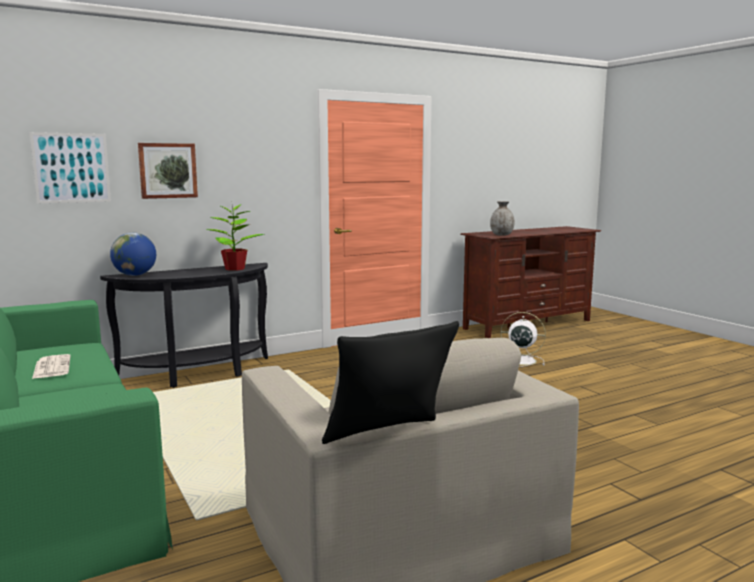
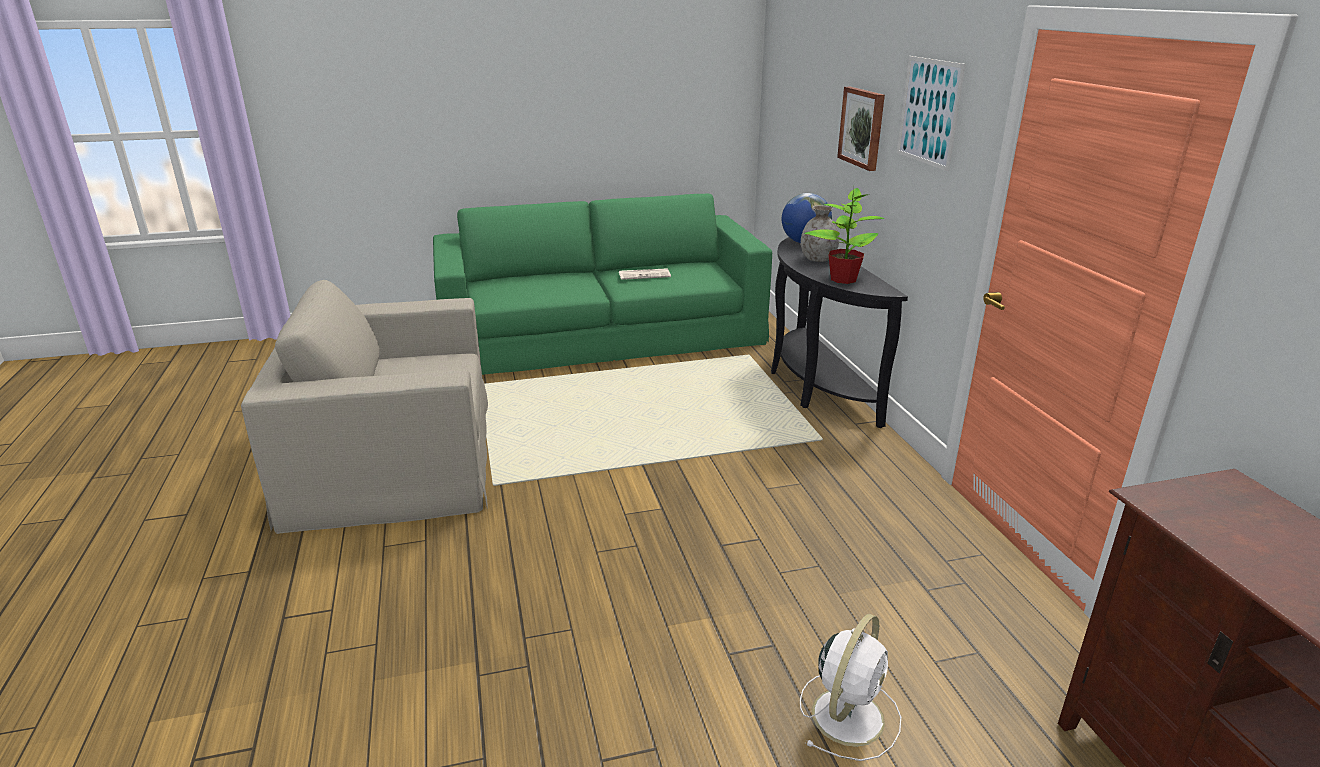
camera: 105 degrees right, 15 degrees up
(71, 168) = (814, 108): picture -> picture (929, 112)
(389, 438) = (281, 325): black pillow -> none
(501, 235) = (1205, 525): grey vase -> grey vase (817, 259)

